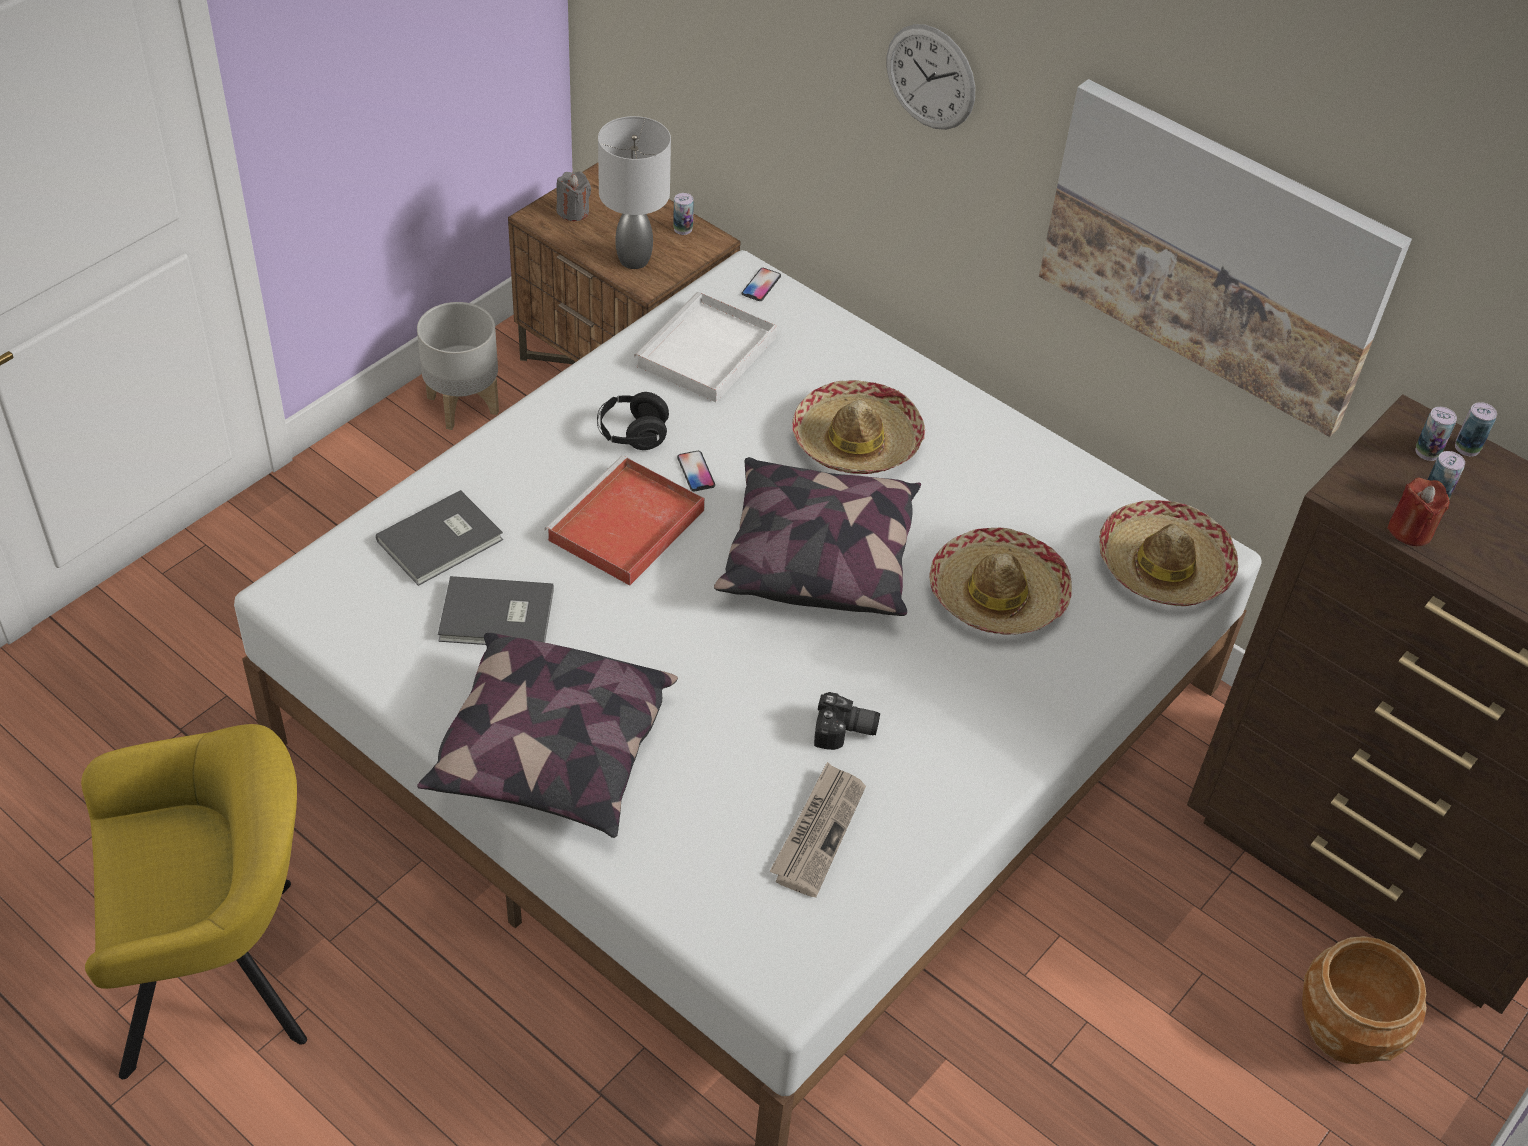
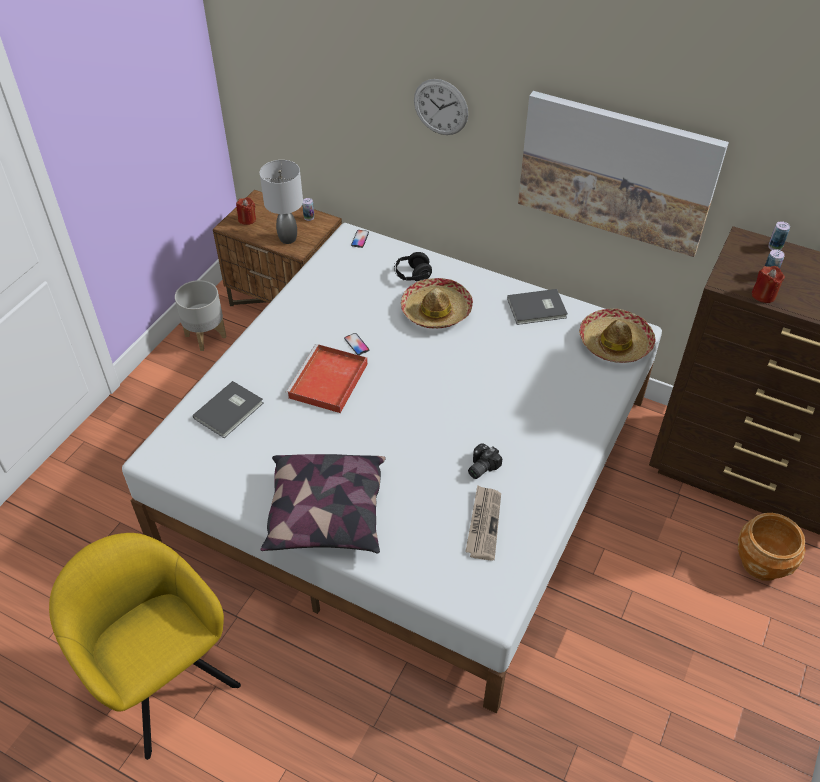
camera: 10 degrees left, 0 degrees up
(224, 973) = (162, 678): yellow armchair -> yellow armchair turned 105 degrees counterclockwise
(498, 618) = (274, 446): grey book -> grey book (538, 309)
(573, 211) = (247, 219): grey candle -> red candle
(632, 434) = (316, 331): black headphones -> black headphones (412, 275)
(706, 354) = (342, 281): white tray -> none
(818, 558) = (436, 376): pillow -> none
(845, 732) = (480, 467): camera -> camera turned 135 degrees clockwise
(997, 595) = (535, 376): hat -> none
(1427, 452) = (756, 253): can -> none

